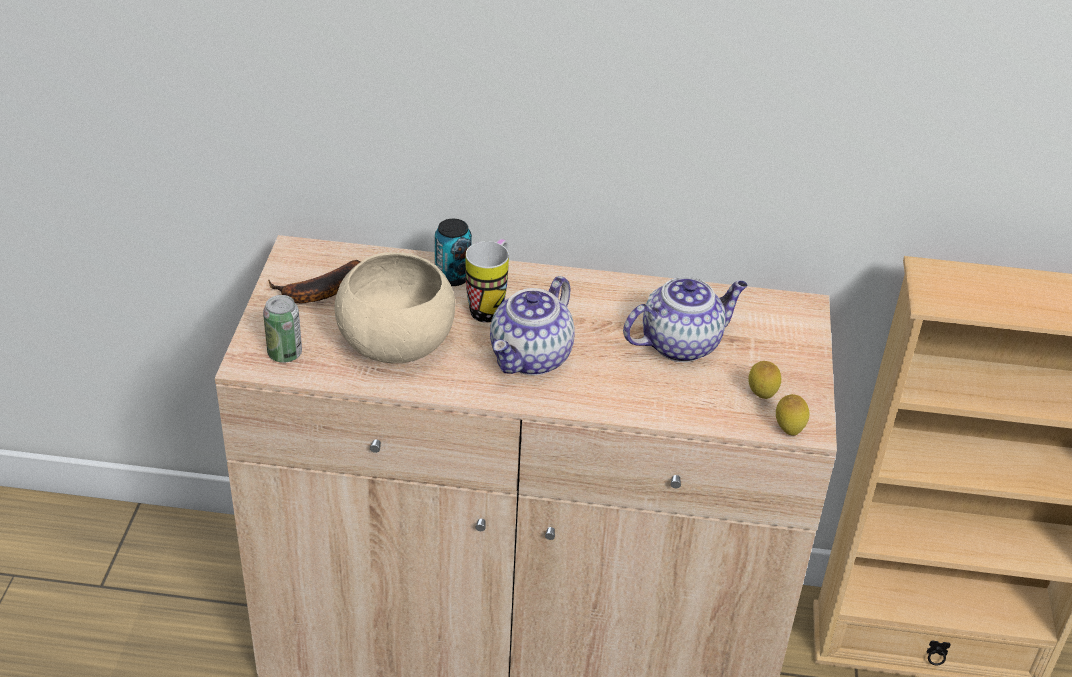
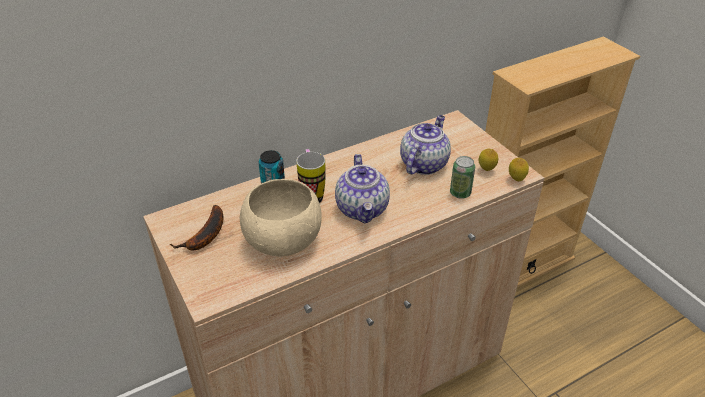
camera: 35 degrees left, 0 degrees up
(285, 354) = (224, 282): can -> can (460, 193)

